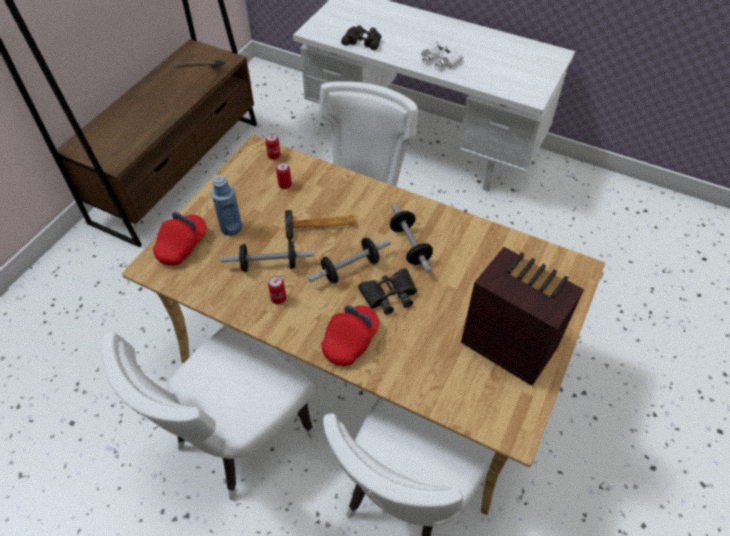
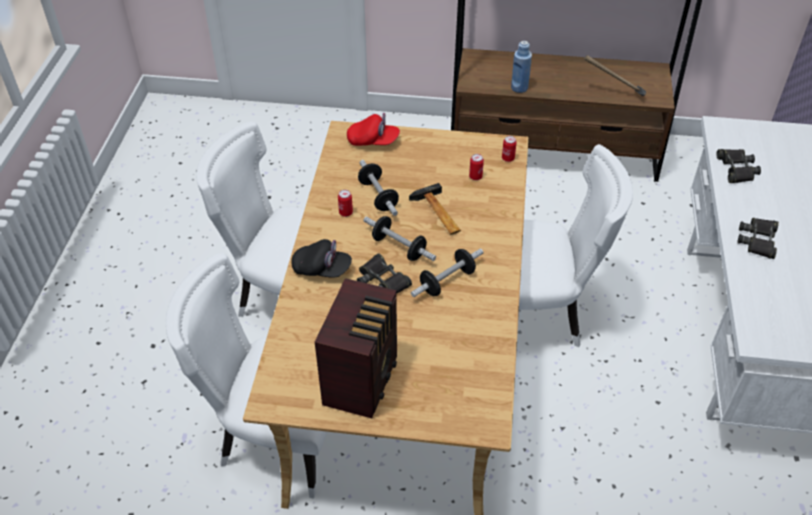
camera: 70 degrees right, 5 degrees down
(231, 228) = (407, 161): blue bottle -> blue bottle (519, 88)
(350, 341) = (322, 269): red cap -> black cap
(439, 60) = (758, 240): white binoculars -> black binoculars

